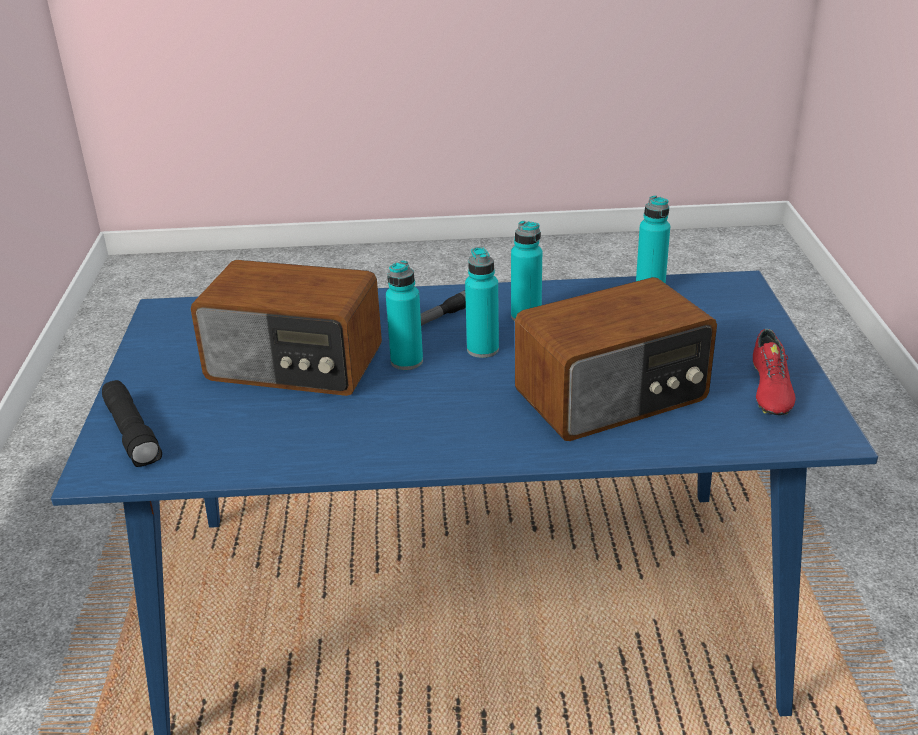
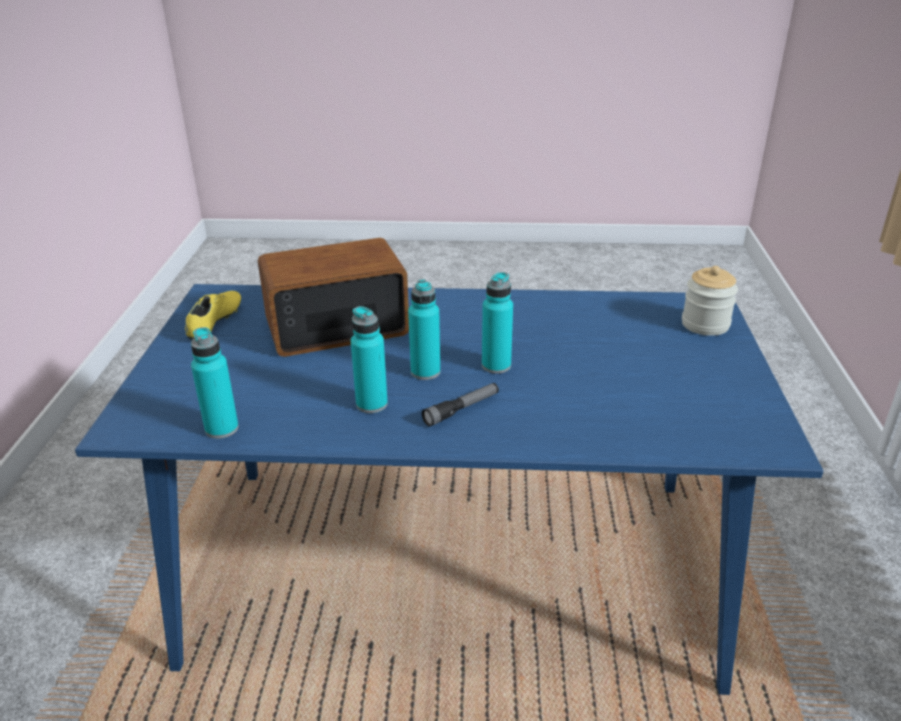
camera: 175 degrees left, 0 degrees up
(133, 433) = (705, 324): black flashlight -> jar
(294, 365) = (598, 370): radio -> none
(769, 390) = (216, 323): red shoe -> yellow shoe

